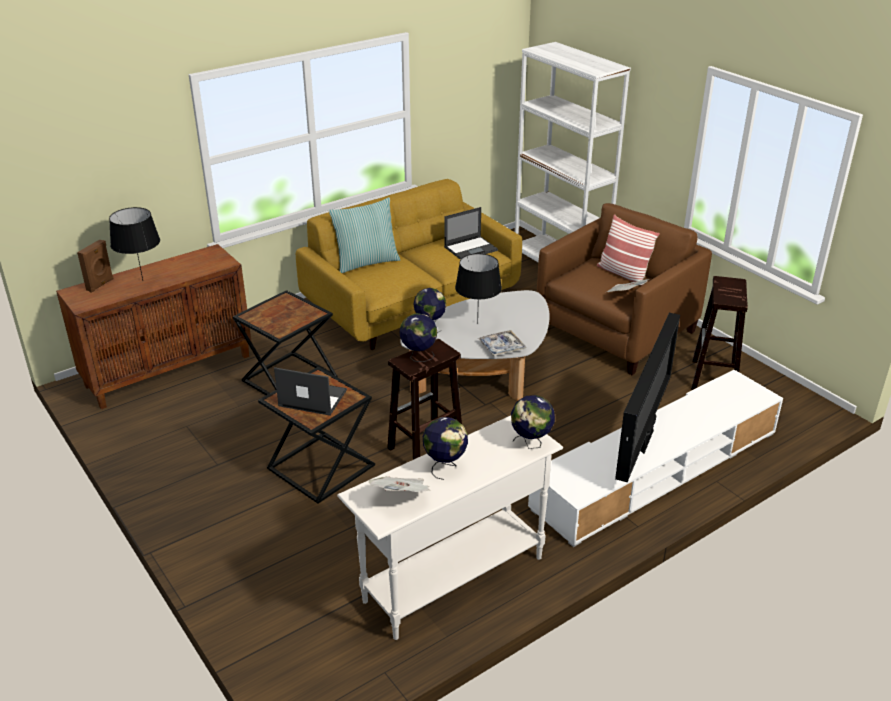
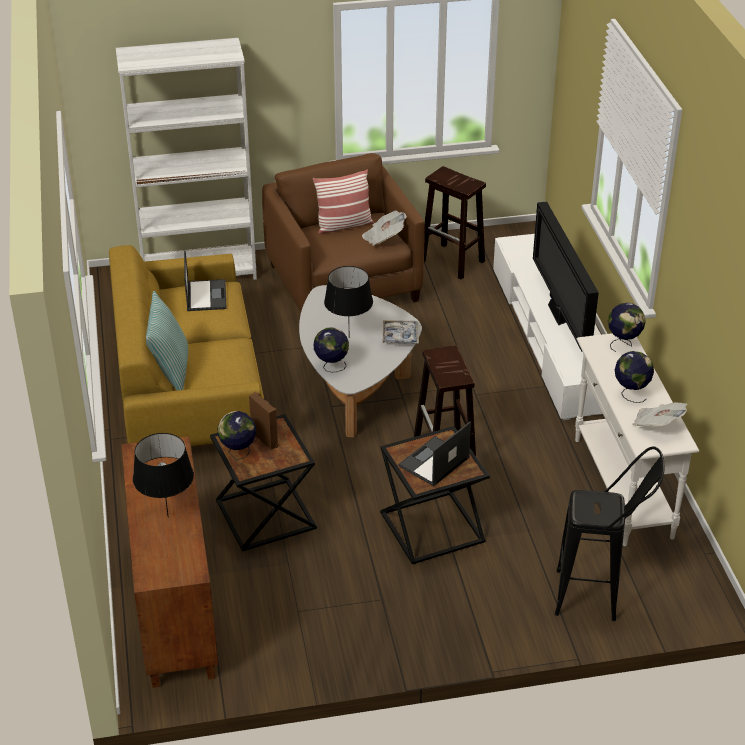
camera: 65 degrees left, 5 degrees up
(100, 285) = (150, 552): brown speaker -> brown speaker (265, 439)
(278, 600) = (598, 596): none -> black stool
(418, 356) = (445, 369): globe -> globe (238, 453)
(644, 439) = (558, 315): television -> television turned 150 degrees counterclockwise

